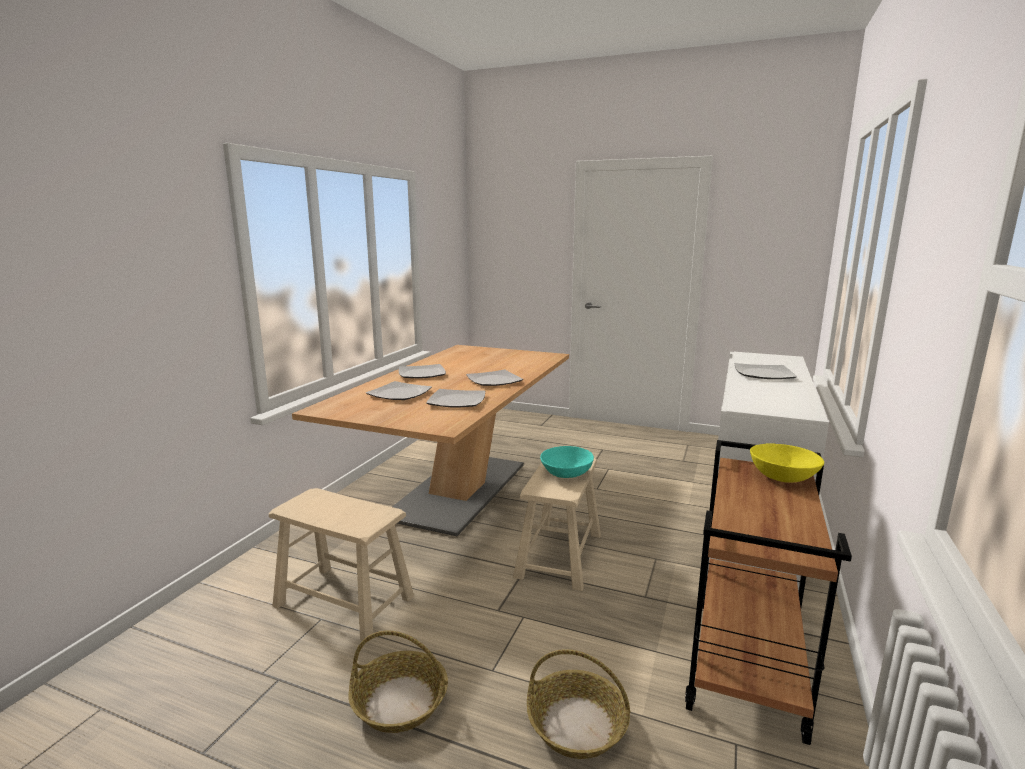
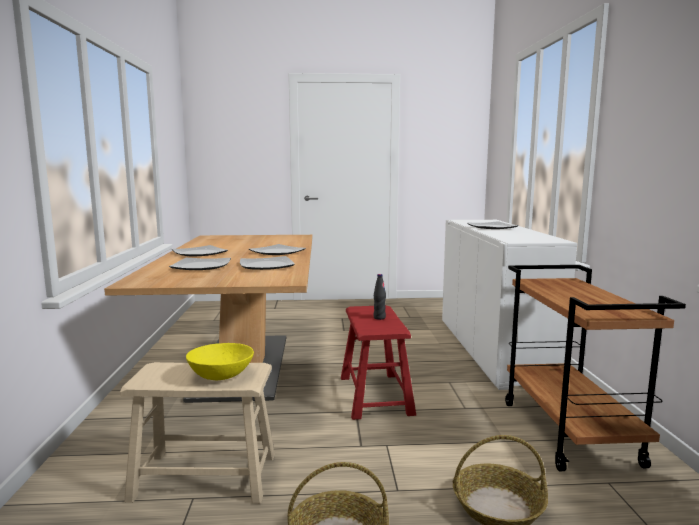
camera: 25 degrees left, 5 degrees down
(559, 555) = (375, 395): beige stool -> red stool
(566, 473) = (379, 318): turquoise bowl -> black bottle
(783, 477) = (567, 283): yellow bowl -> yellow bowl (221, 375)

